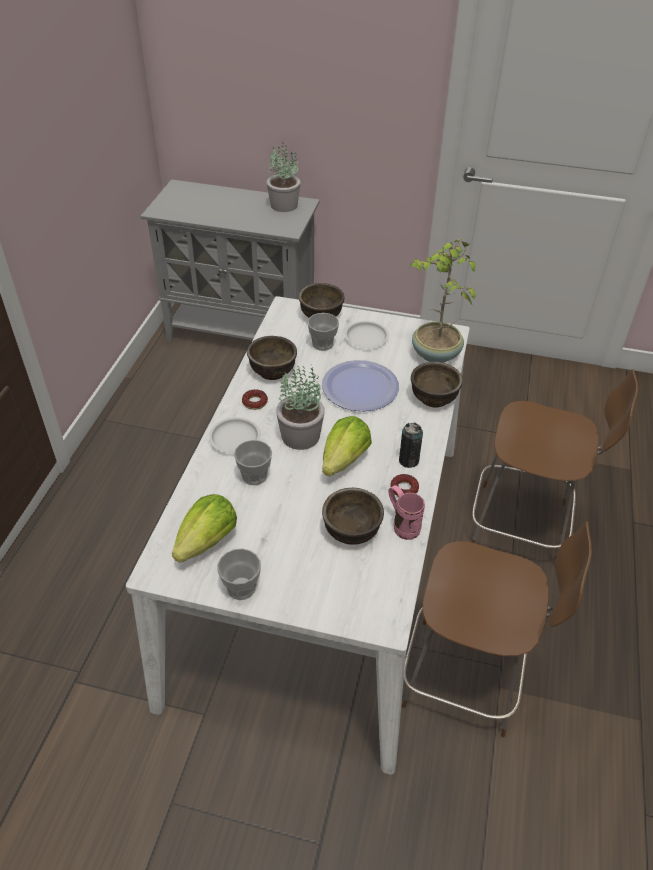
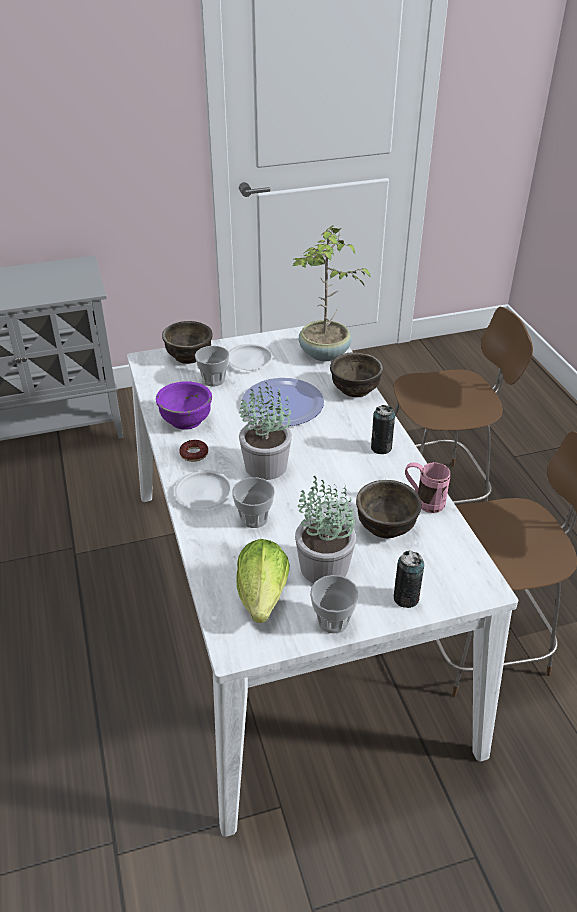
camera: 30 degrees left, 5 degrees down
(272, 371) = (185, 420): brown bowl -> purple bowl
(283, 205) = (62, 270): potted plant -> potted plant (323, 567)
(313, 599) = (406, 598): none -> can
(344, 460) = (325, 470): lettuce -> none
(404, 489) = (398, 472): donut -> none

